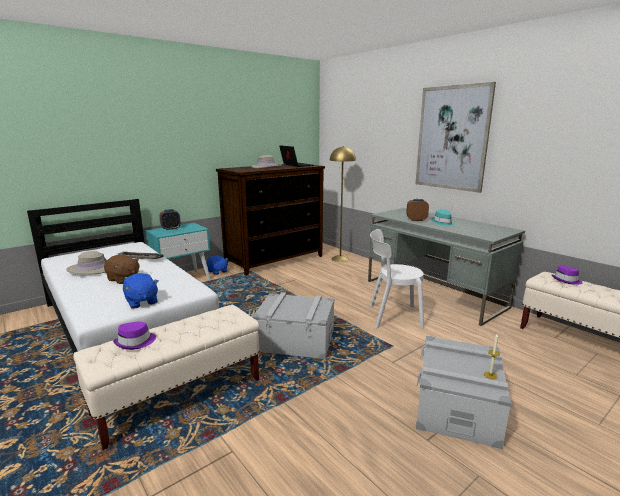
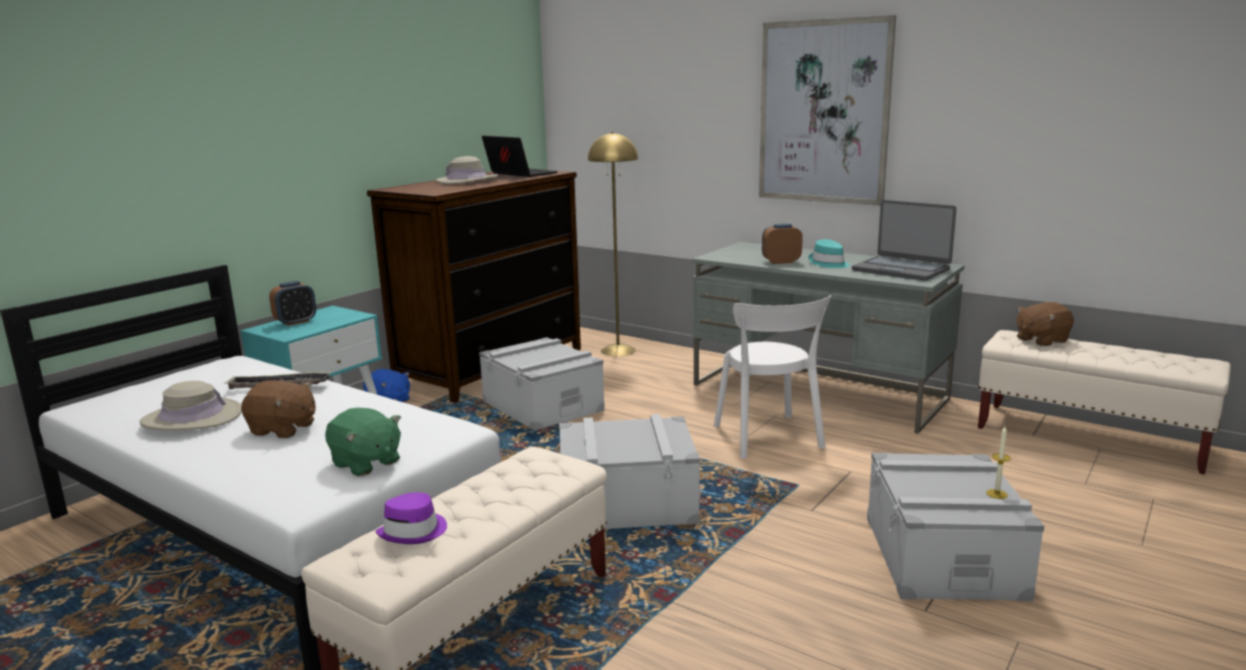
camera: 15 degrees left, 0 degrees up
(141, 302) = (366, 463): blue plush toy -> green plush toy
(286, 282) = (543, 406): none -> grey storage box
(392, 316) = (769, 438): white chair -> white chair turned 90 degrees counterclockwise
(483, 230) = (901, 270): none -> laptop
(567, 280) = (1041, 340): purple hat -> brown plush toy

